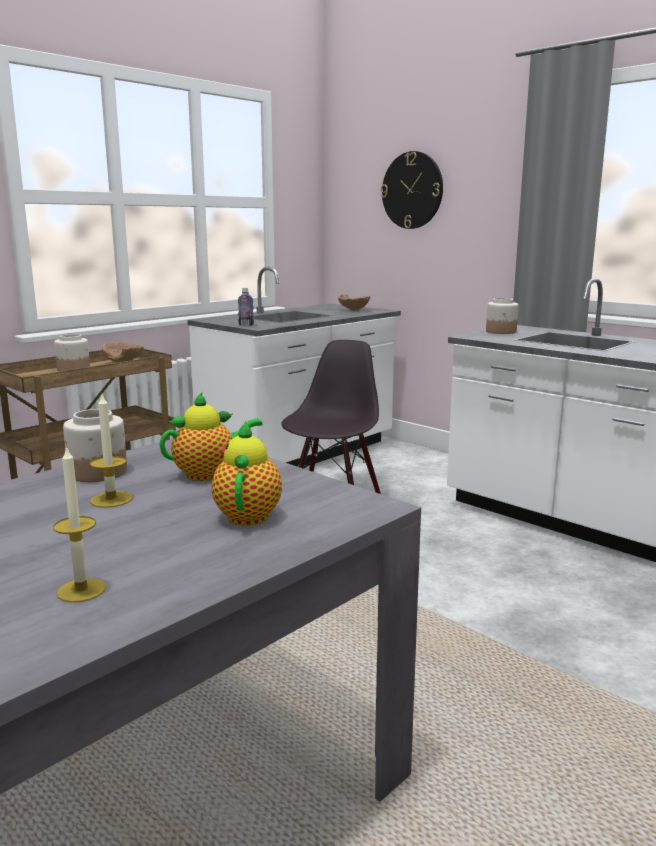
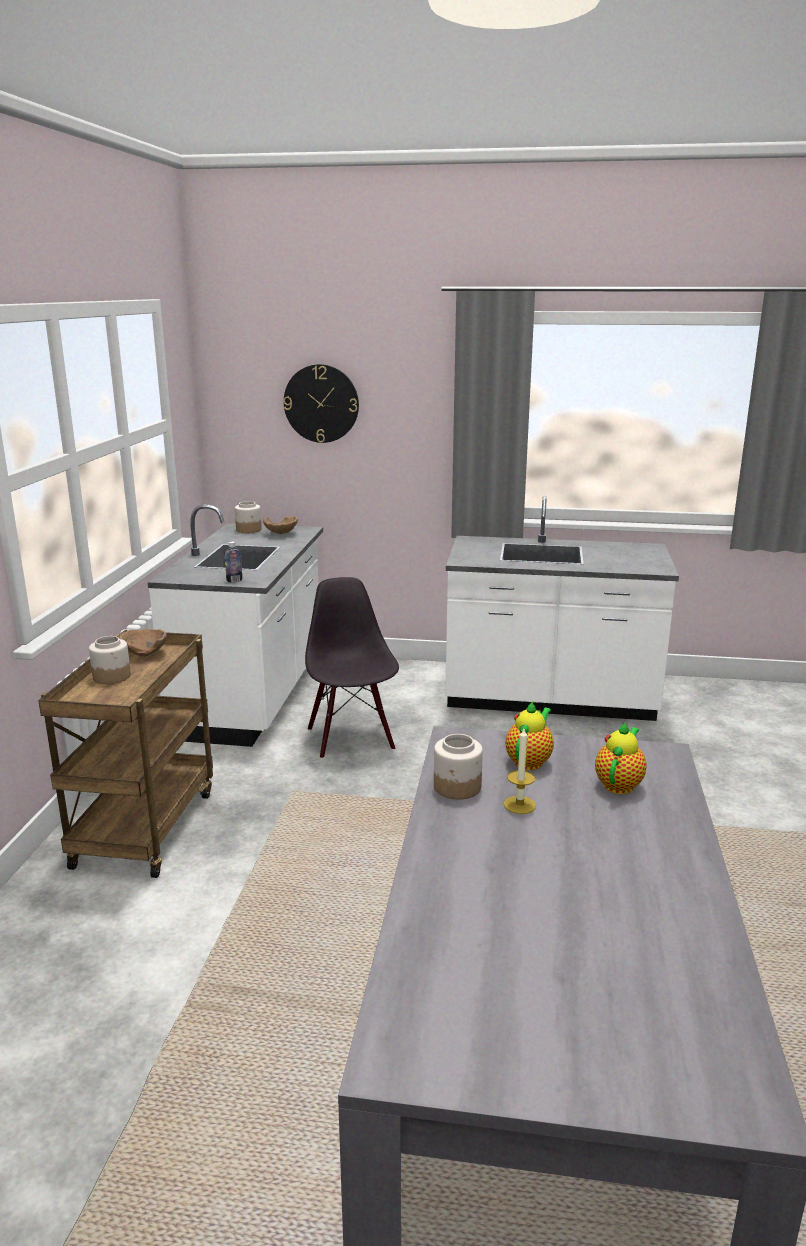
camera: 35 degrees left, 5 degrees up
(81, 590) = (649, 868): candle -> none
(249, 514) = (619, 784): teapot -> teapot turned 60 degrees clockwise
(501, 332) = (471, 549): jar -> jar (249, 530)

